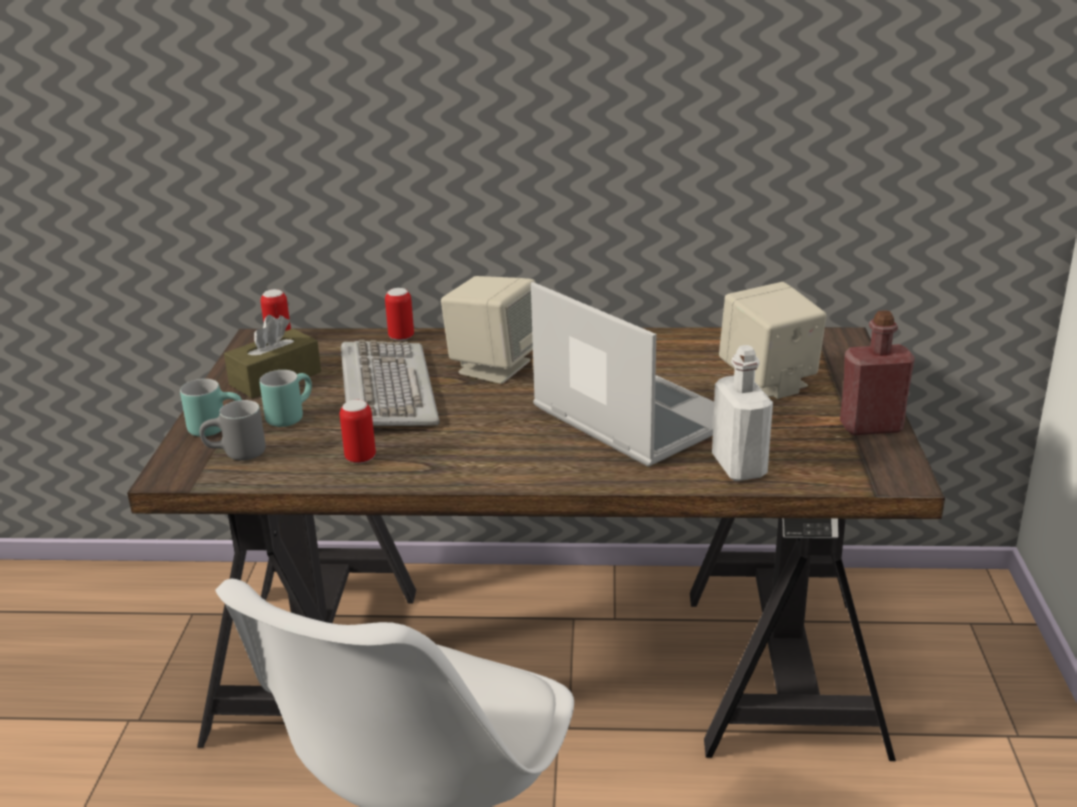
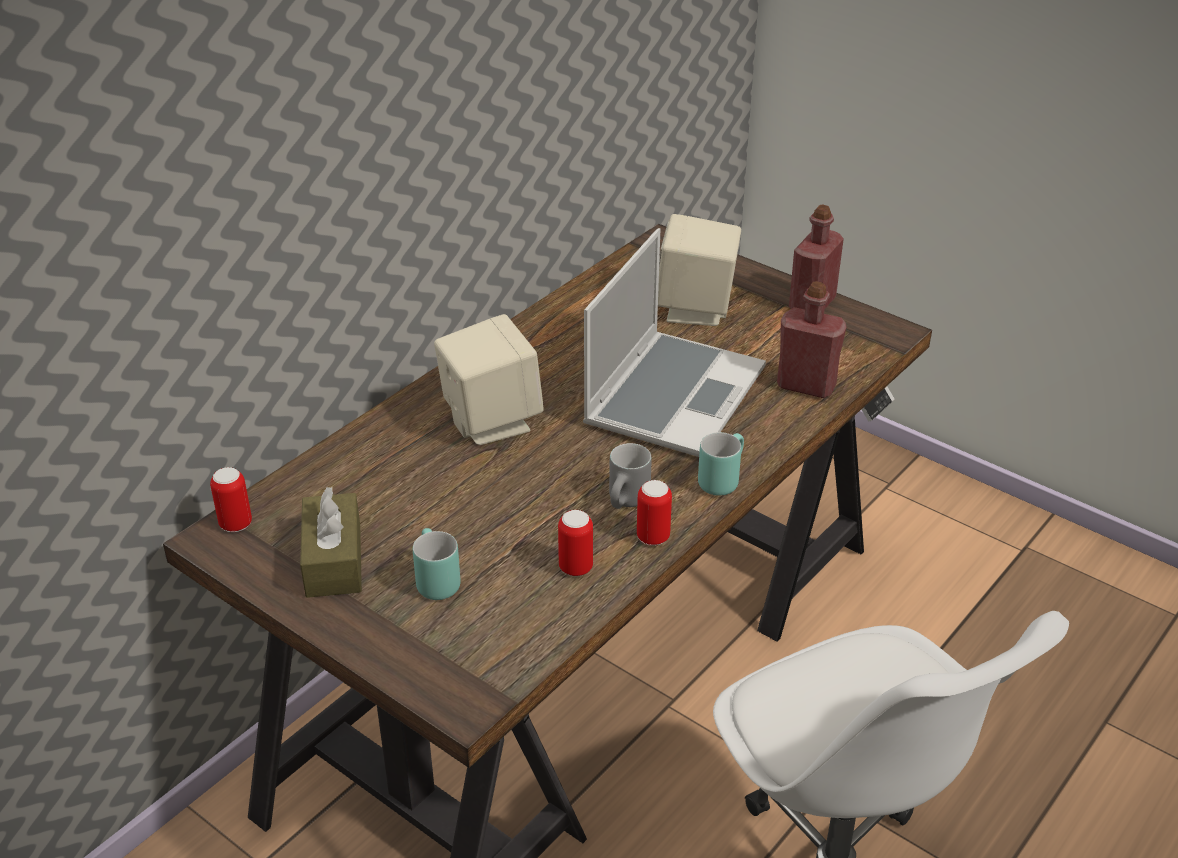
camera: 55 degrees left, 10 degrees up
(217, 428) = (399, 639): turquoise mug -> turquoise mug (720, 478)
(236, 455) = (477, 645): grey mug -> grey mug (628, 503)
(385, 390) = (456, 501): keyboard -> none
(401, 337) = (350, 446): can -> can (653, 537)
(631, 417) = (673, 395): laptop -> laptop turned 120 degrees clockwise
(739, 466) = (806, 386): white bottle -> red bottle

